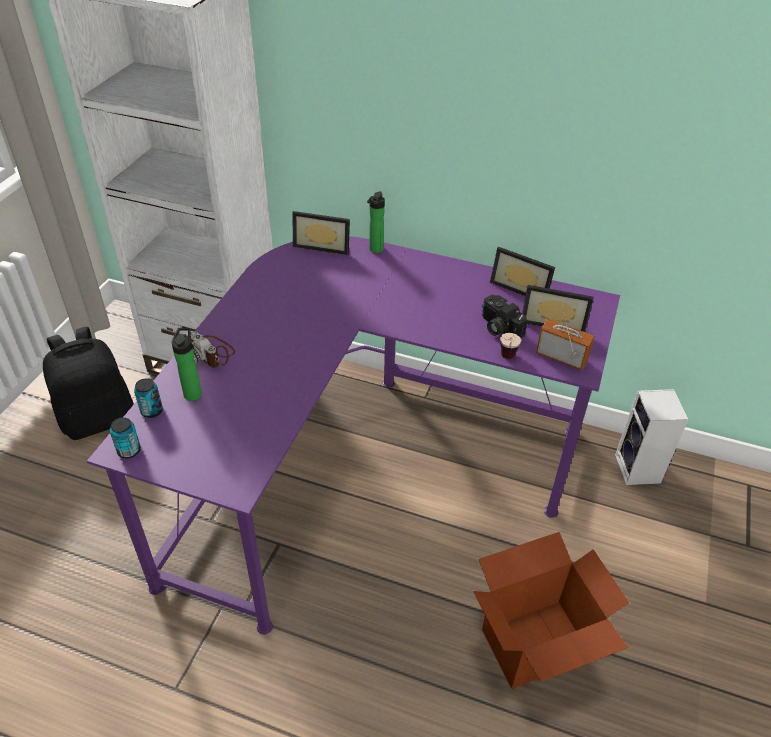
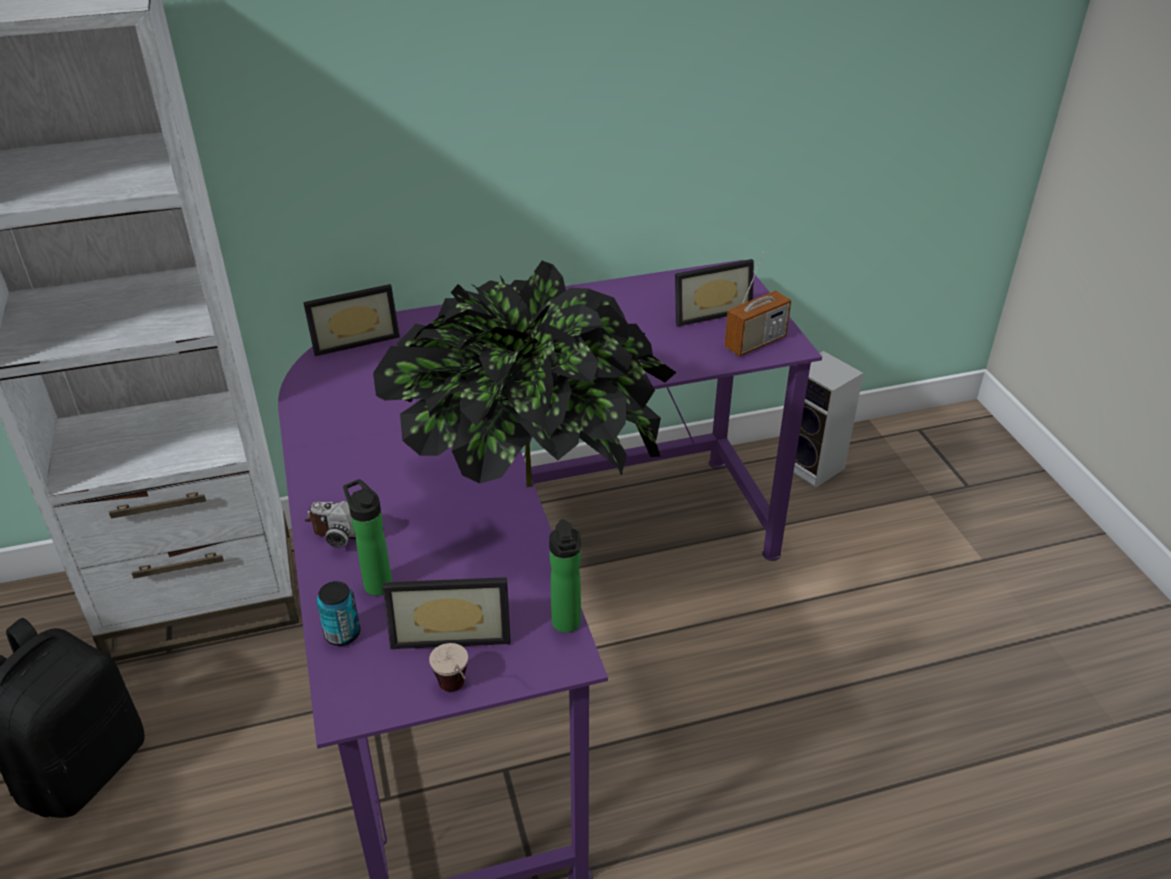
camera: 35 degrees left, 5 degrees down
(129, 451) = (366, 697): can -> none
(328, 378) = (531, 481): none -> potted plant
(375, 250) = (428, 319): bottle -> bottle (567, 626)
(498, 327) = (660, 341): camera -> none
(507, 360) = (706, 369): cup -> cup (457, 694)
(521, 287) = (639, 291): picture frame -> picture frame (451, 630)
(536, 645) = (880, 696): cardboard box -> none
(561, 357) = (755, 342): radio -> radio turned 150 degrees clockwise

